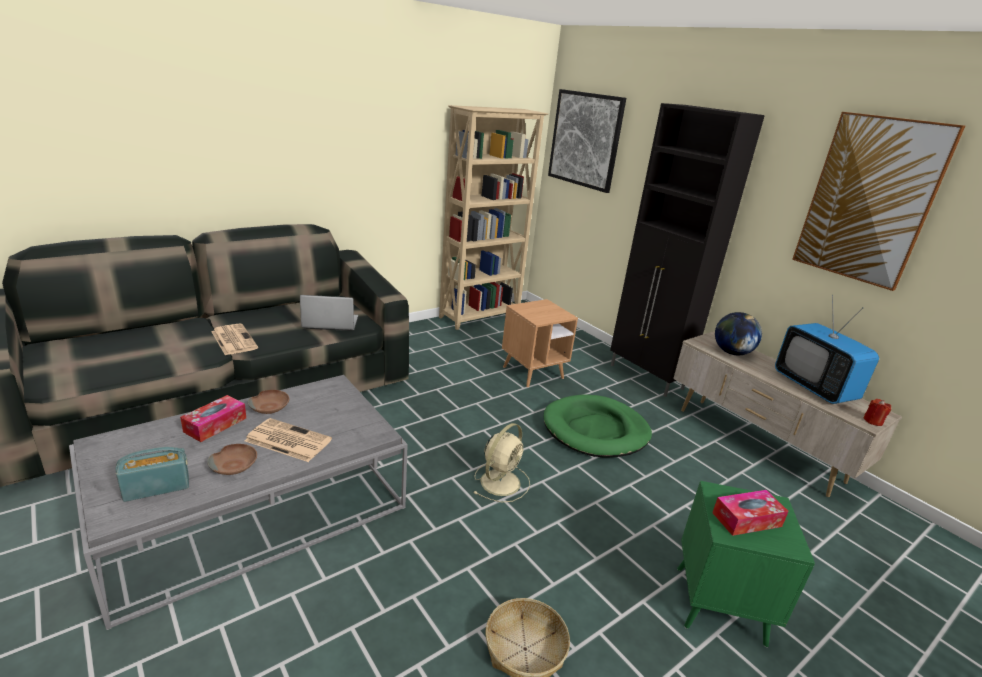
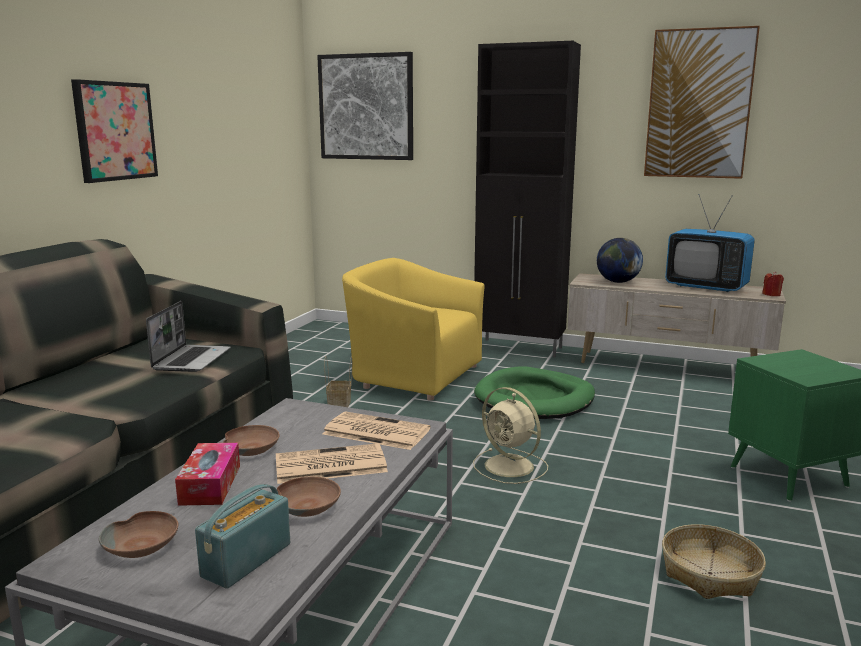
camera: 30 degrees left, 10 degrees down
(134, 451) = (143, 545): none -> brown bowl
(233, 339) = (86, 405): newspaper -> newspaper (374, 432)
(329, 323) = (191, 359): laptop -> laptop turned 135 degrees clockwise
(345, 148) = (115, 131): none -> picture
(454, 379) = (339, 404): none -> basket
(480, 317) = (289, 346): beige bookcase -> none
(501, 481) = (511, 467): beige fan -> beige fan turned 135 degrees clockwise
(533, 373) = (413, 375): brown side table -> yellow armchair
(746, 519) = (803, 368): tissue box -> none

